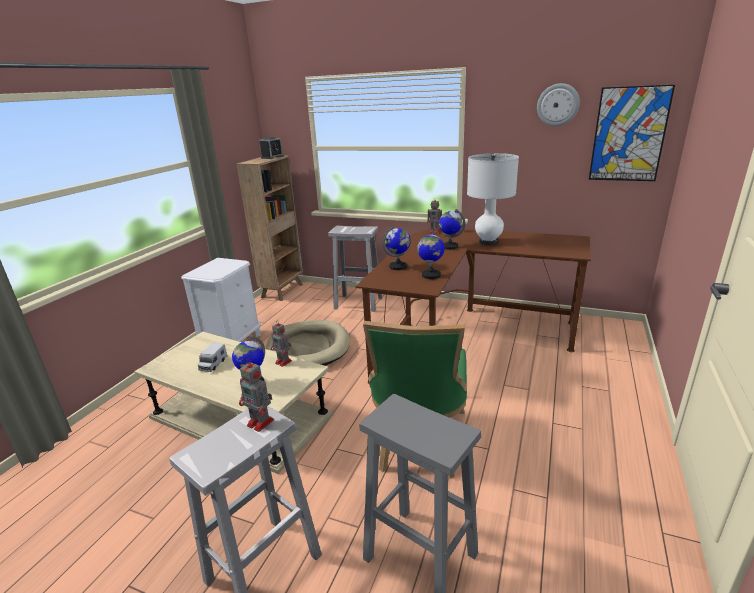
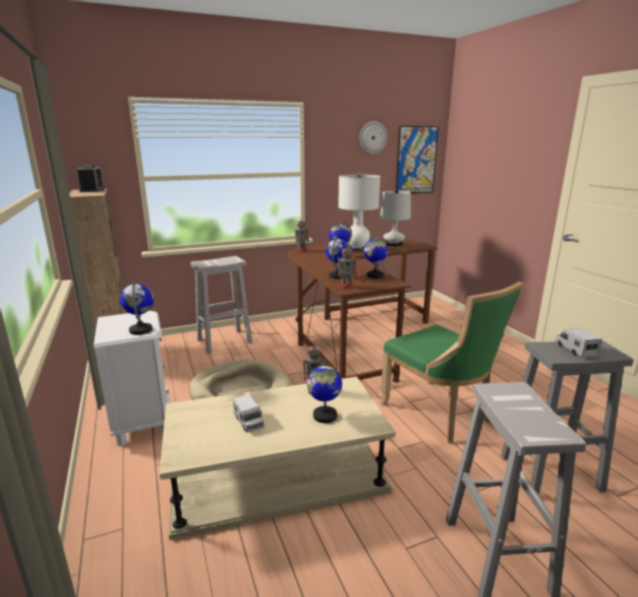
camera: 45 degrees left, 5 degrees down
(215, 274) = (141, 330): none -> globe
(261, 423) = (512, 393): toy robot -> toy robot (347, 286)
(418, 425) = (575, 350): none -> toy truck
(543, 244) = (393, 244): none -> white table lamp

